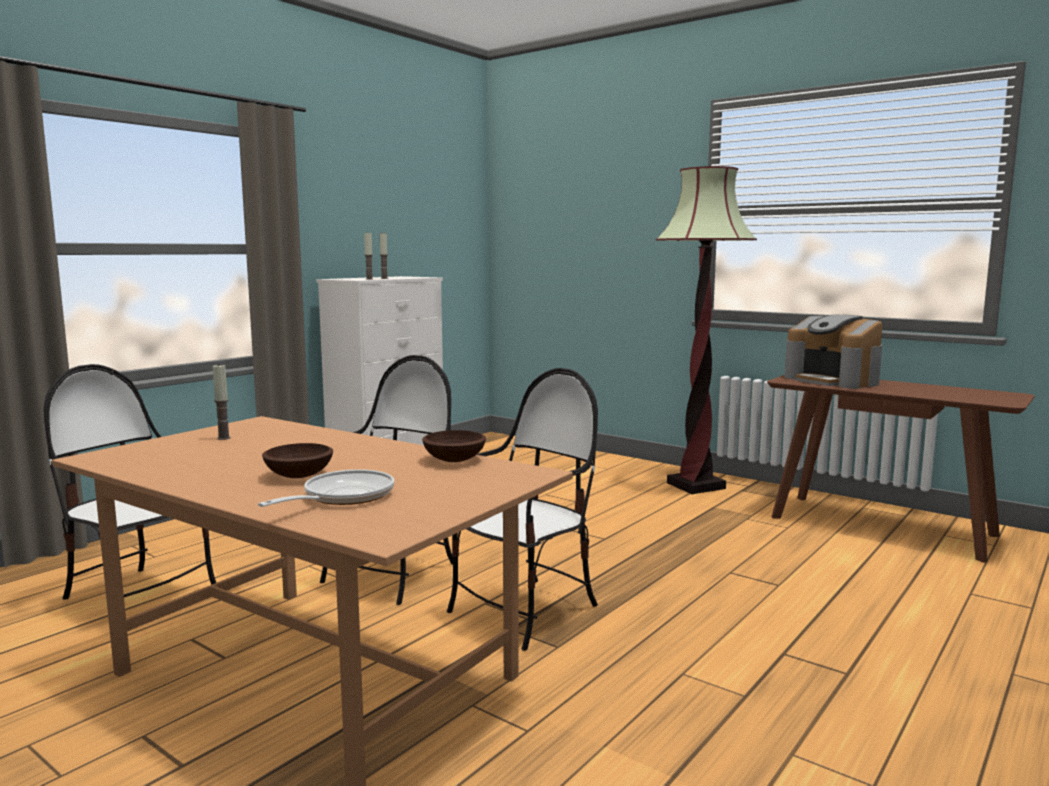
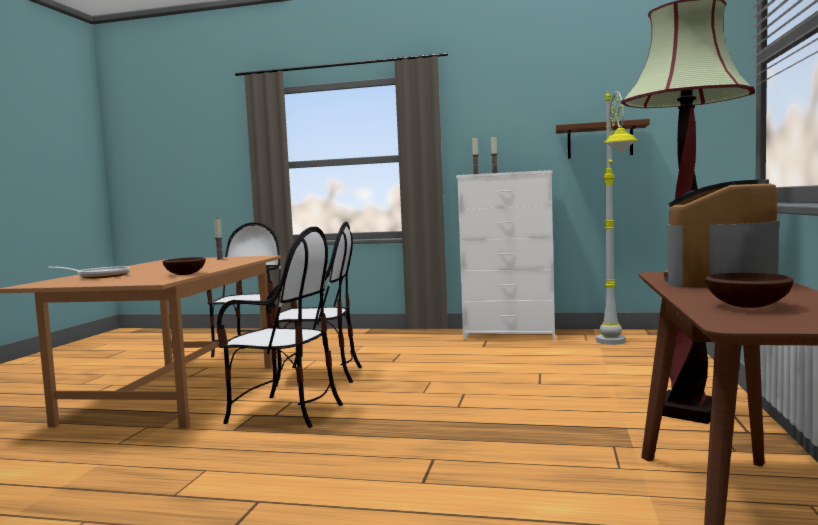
camera: 65 degrees right, 5 degrees down
(299, 475) = (143, 270): brown bowl -> brown bowl (749, 306)
(434, 243) = (599, 141): none -> brown shelf
(508, 457) = (617, 347): none -> grey floor lamp

